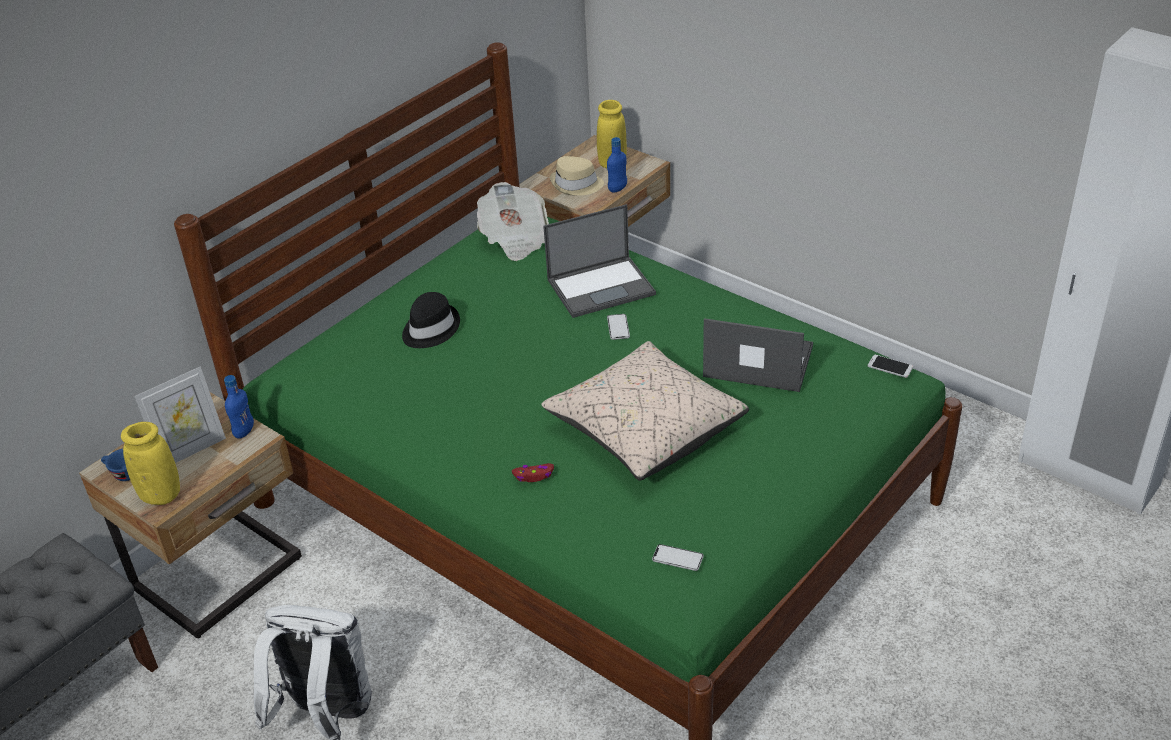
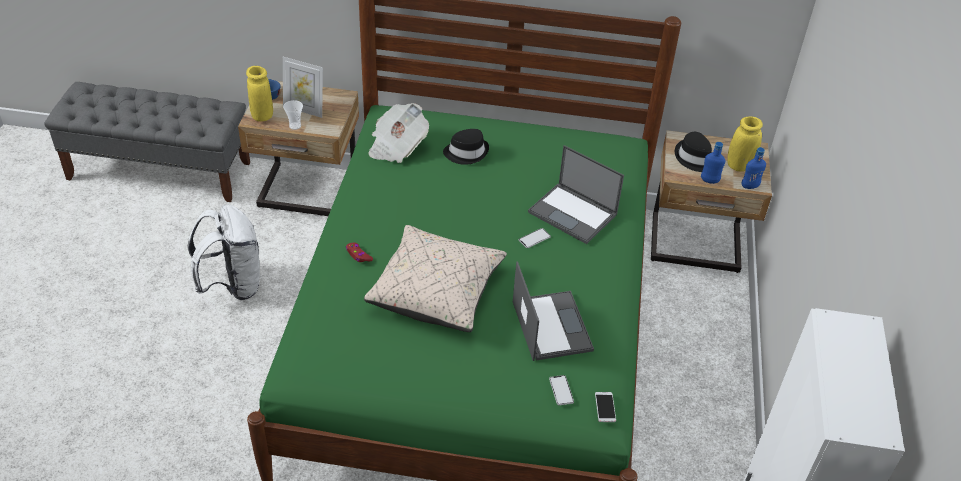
camera: 55 degrees right, 5 degrees up
(216, 469) = (295, 126): none -> cup
(244, 432) = (331, 122): blue bottle -> blue bottle (749, 186)
(515, 239) = (593, 151): newspaper -> newspaper (397, 146)
(576, 185) = (694, 158): beige hat -> black hat
(677, 558) = (324, 353): phone -> phone (561, 390)

